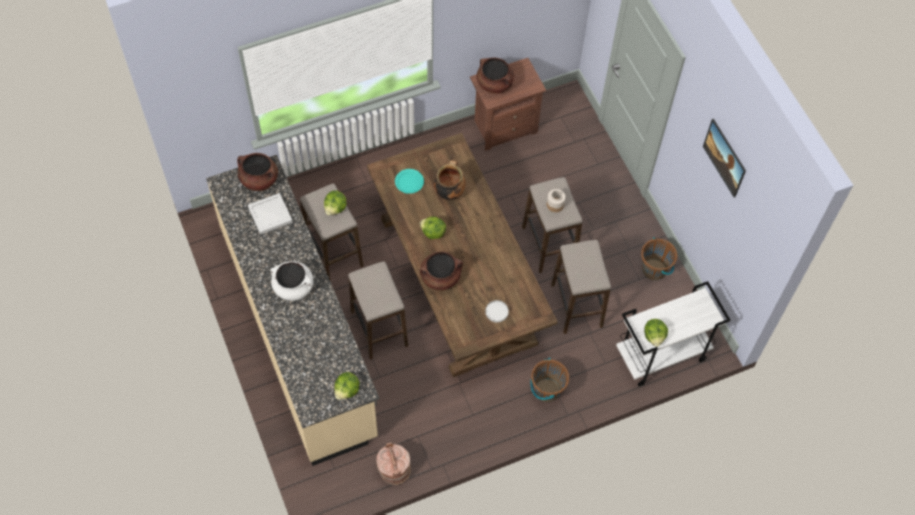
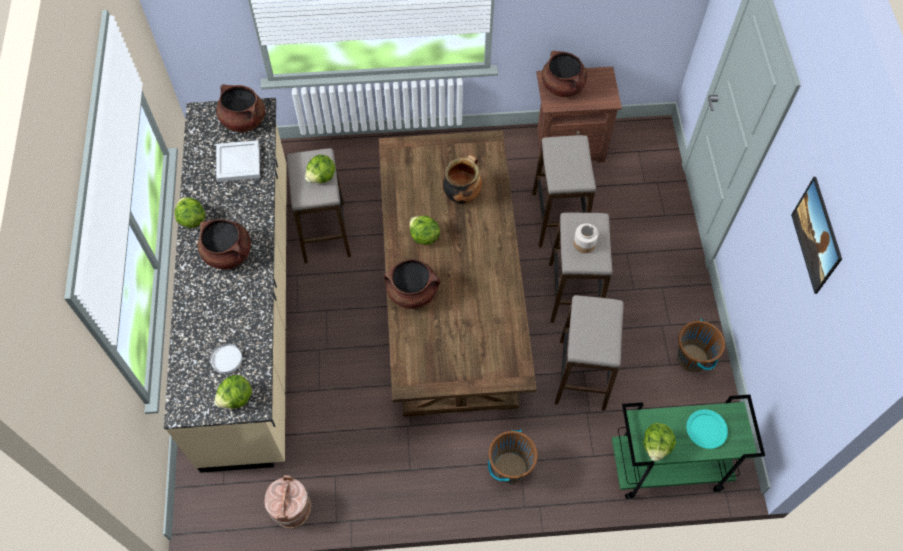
camera: 20 degrees right, 0 degrees up
(254, 269) = (192, 219): none -> lettuce
(294, 287) = (228, 253): white cooking pot -> brown cooking pot
(379, 328) = (340, 333): stool -> stool (558, 218)
(409, 182) = (419, 170): turquoise plate -> turquoise plate (706, 430)
(496, 311) = (464, 354): white plate -> white plate (226, 359)
(661, 355) = (666, 468): white cart -> green cart

